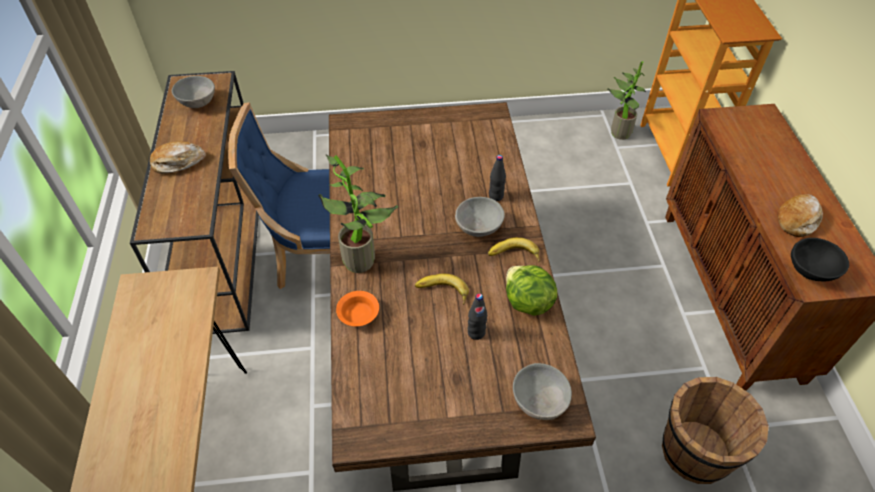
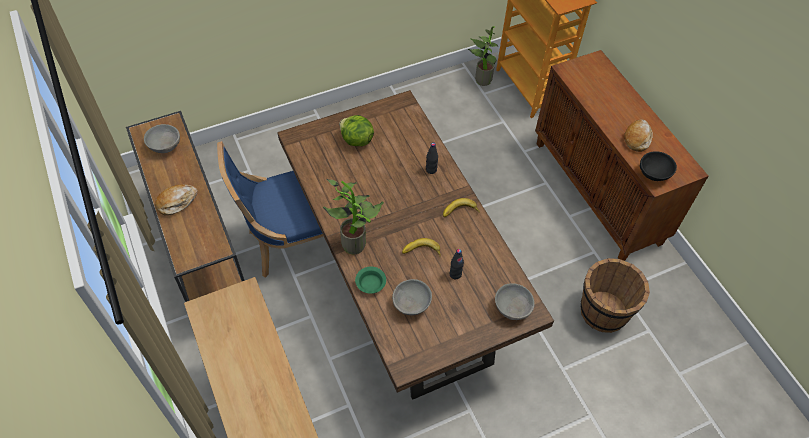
camera: 20 degrees left, 5 degrees up
(358, 315) = (371, 284): orange bowl -> green bowl
(479, 229) = (428, 198): grey bowl -> grey bowl (412, 305)
(527, 302) = (481, 244): lettuce -> lettuce (356, 140)

